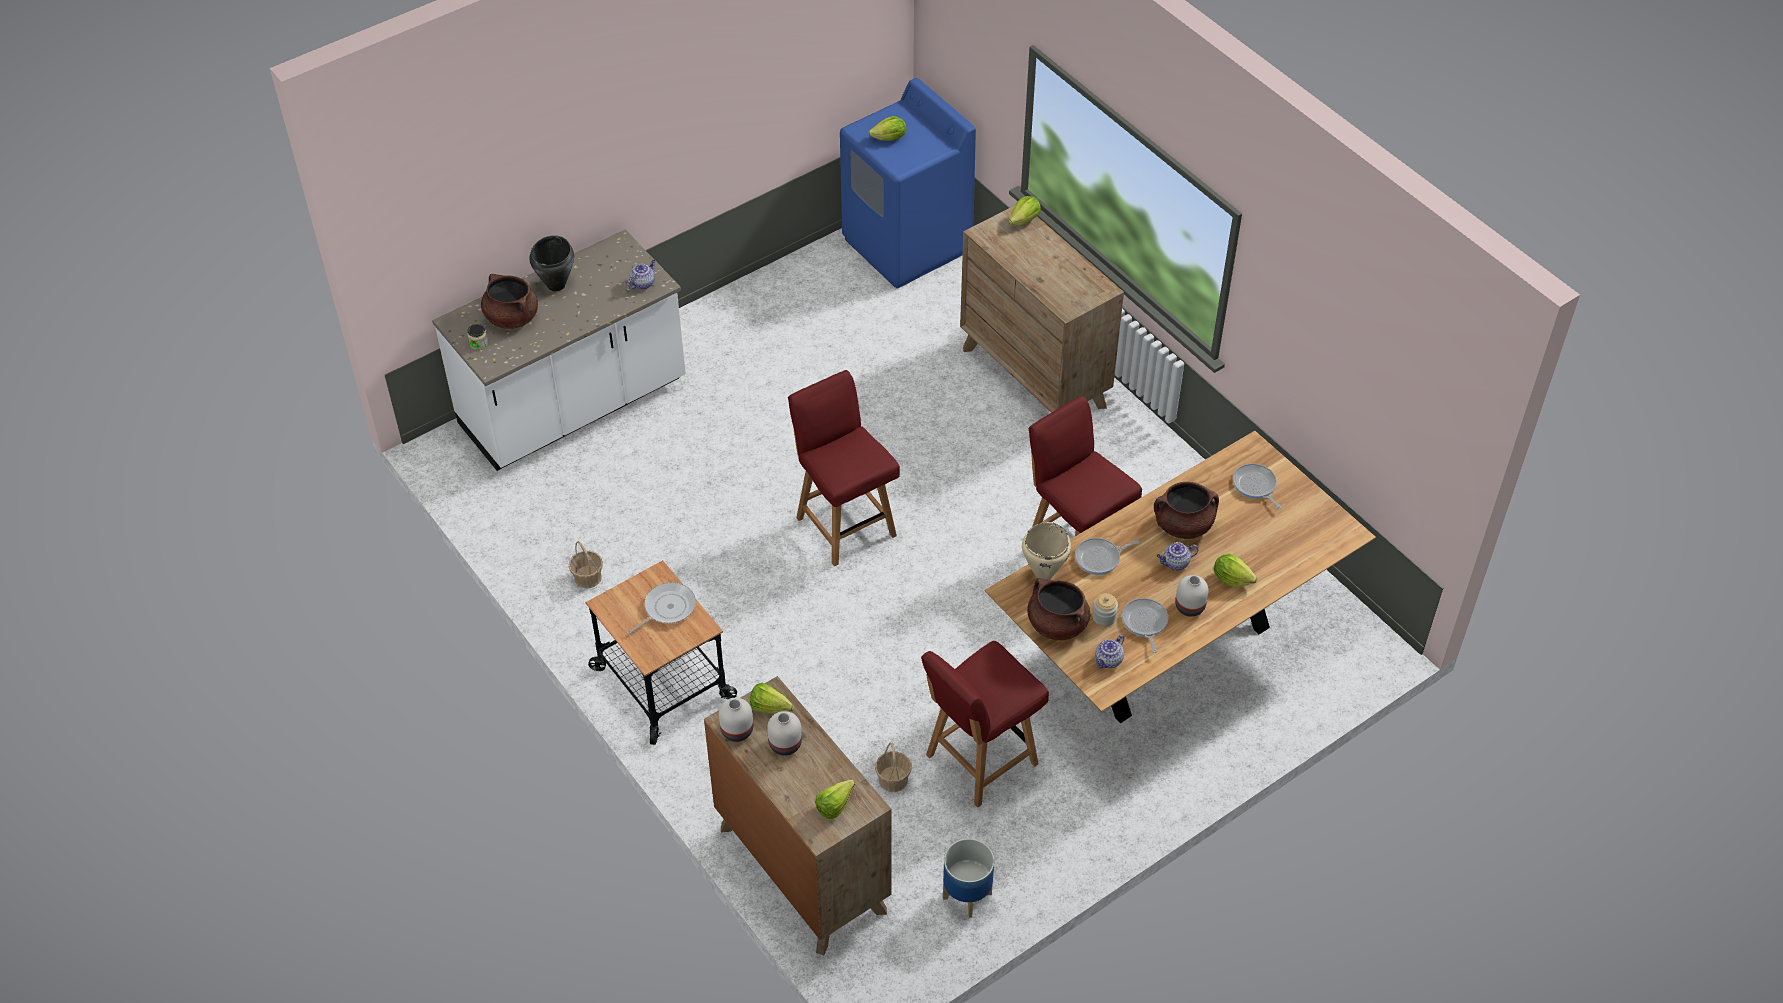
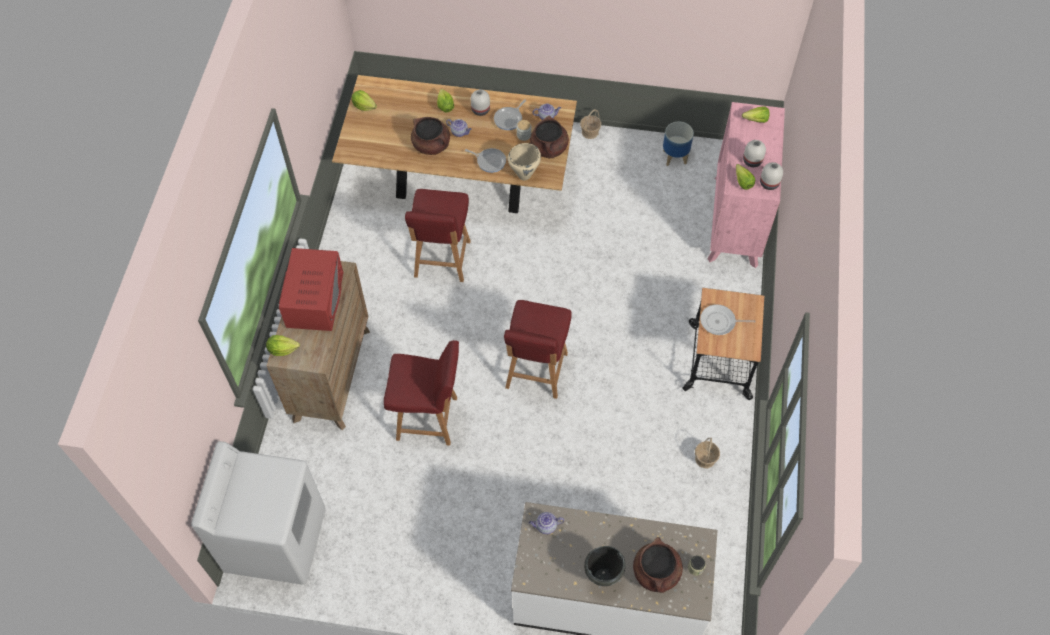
camera: 135 degrees left, 10 degrees up
(802, 869) = (735, 221): brown dresser -> pink dresser
(889, 138) = (266, 500): lettuce -> lettuce (364, 106)
(893, 779) = (654, 226): basket -> basket (589, 132)
(907, 245) = (276, 540): blue washing machine -> white washing machine
(979, 761) = (606, 203): red chair -> red chair (429, 419)
(1056, 271) = (315, 299): none -> red microwave
(1255, 486) = (373, 136): frying pan -> none

